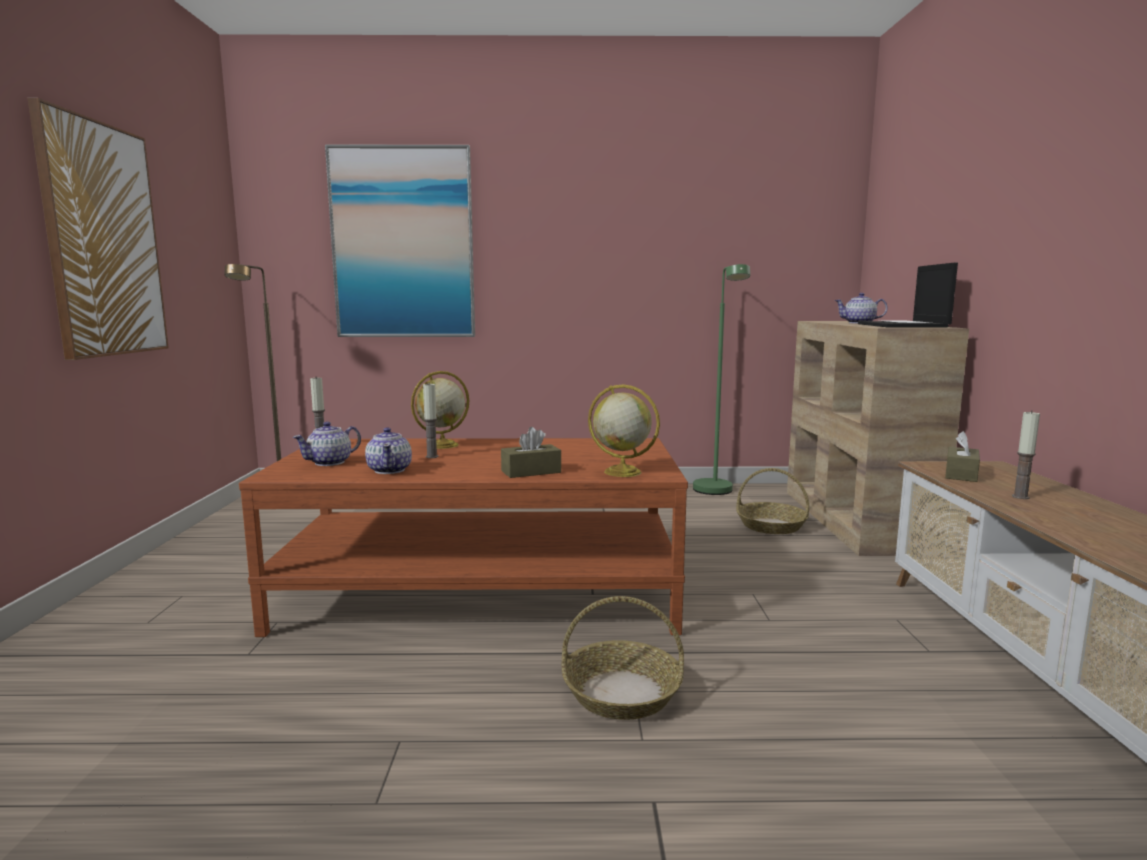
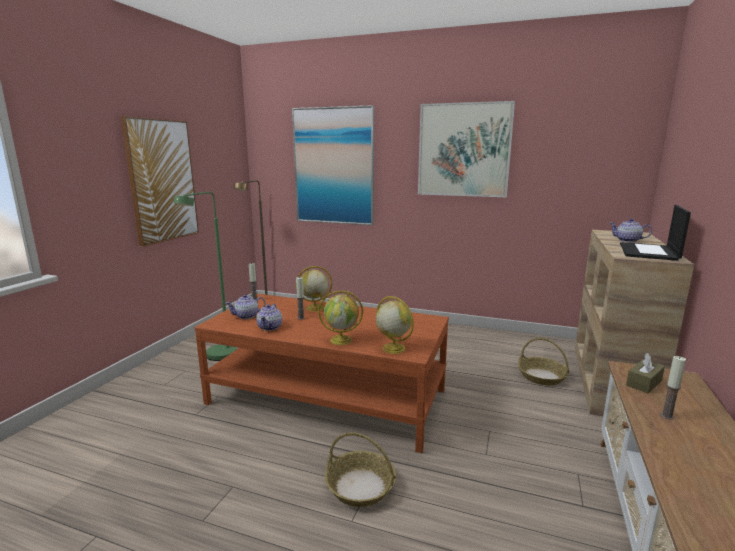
camera: 20 degrees right, 5 degrees up
(531, 472) = (341, 340): brown tissue box -> globe
(612, 216) = (464, 150): none -> picture
(716, 492) = (522, 341): green floor lamp -> green floor lamp (217, 358)

